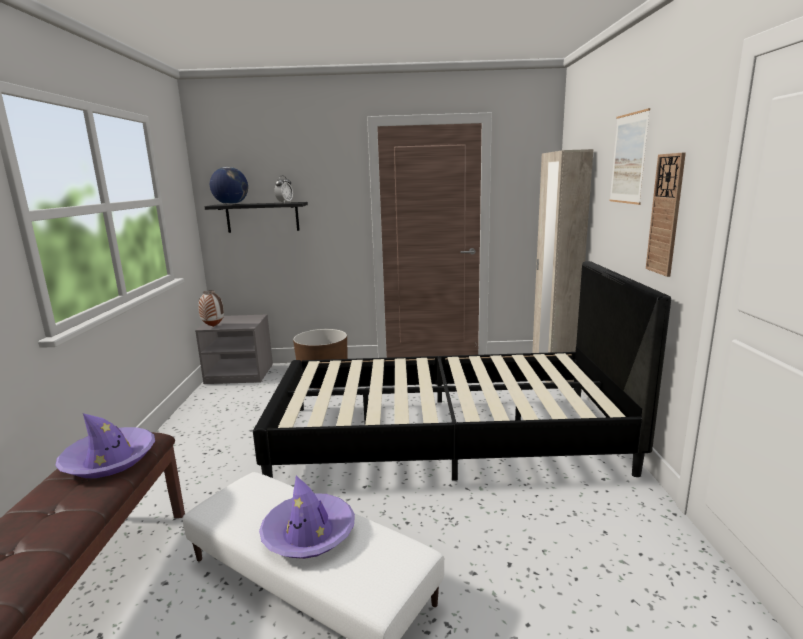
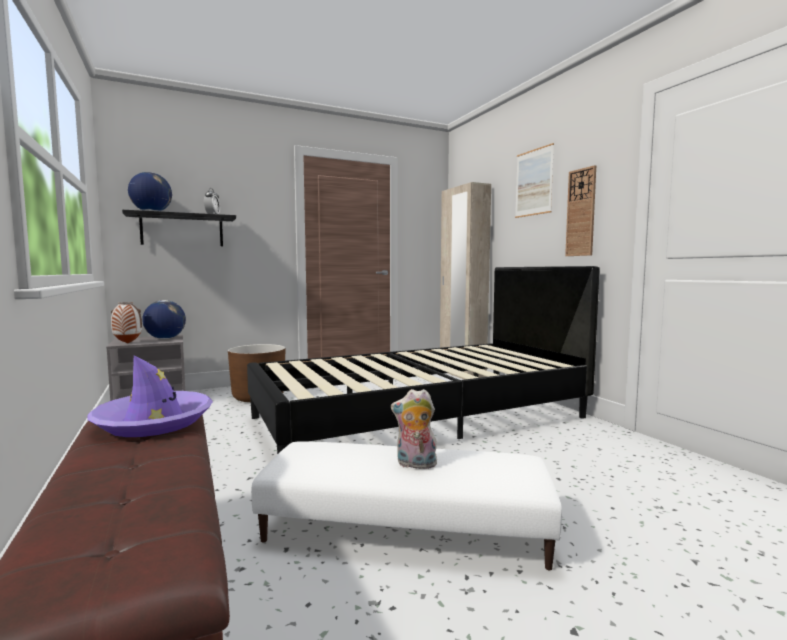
camera: 25 degrees left, 10 degrees down
(247, 321) = (165, 338): none -> globe
(309, 534) = (415, 465): purple hat -> plush toy

